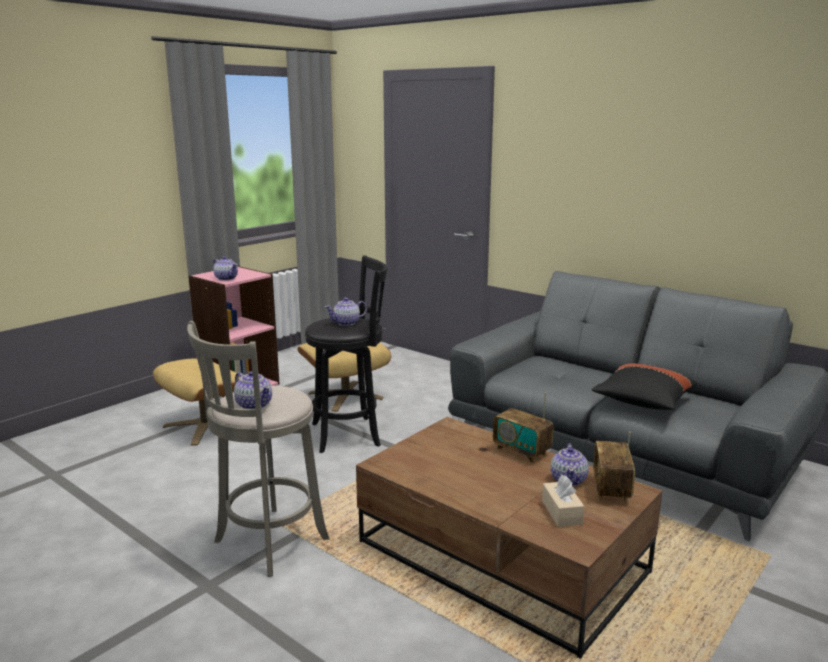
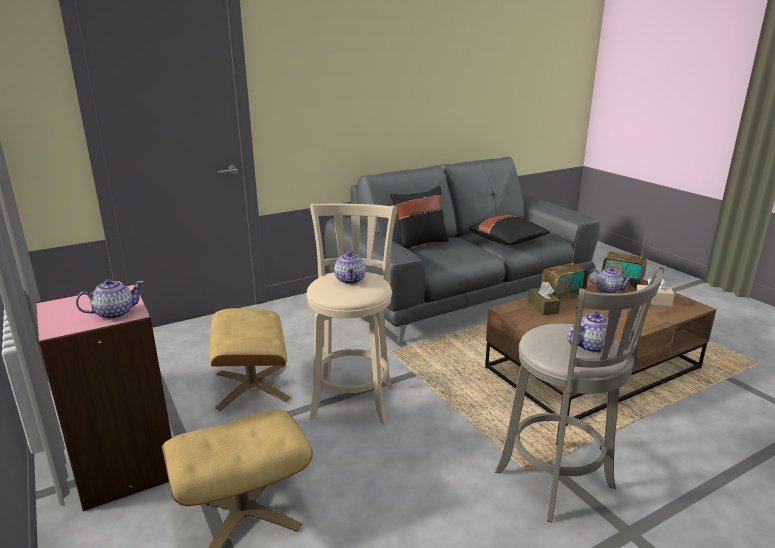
camera: 70 degrees left, 5 degrees up
(350, 434) = (353, 399): black stool -> beige stool
(473, 442) = (543, 307): none -> brown tissue box
(567, 362) = (419, 243): none -> black pillow

